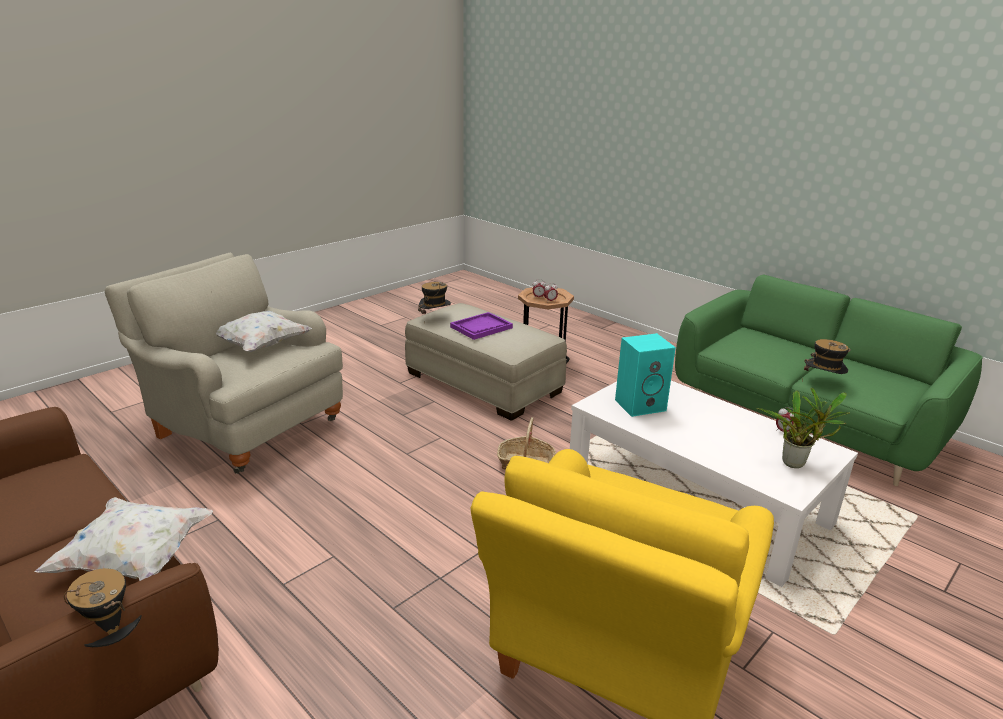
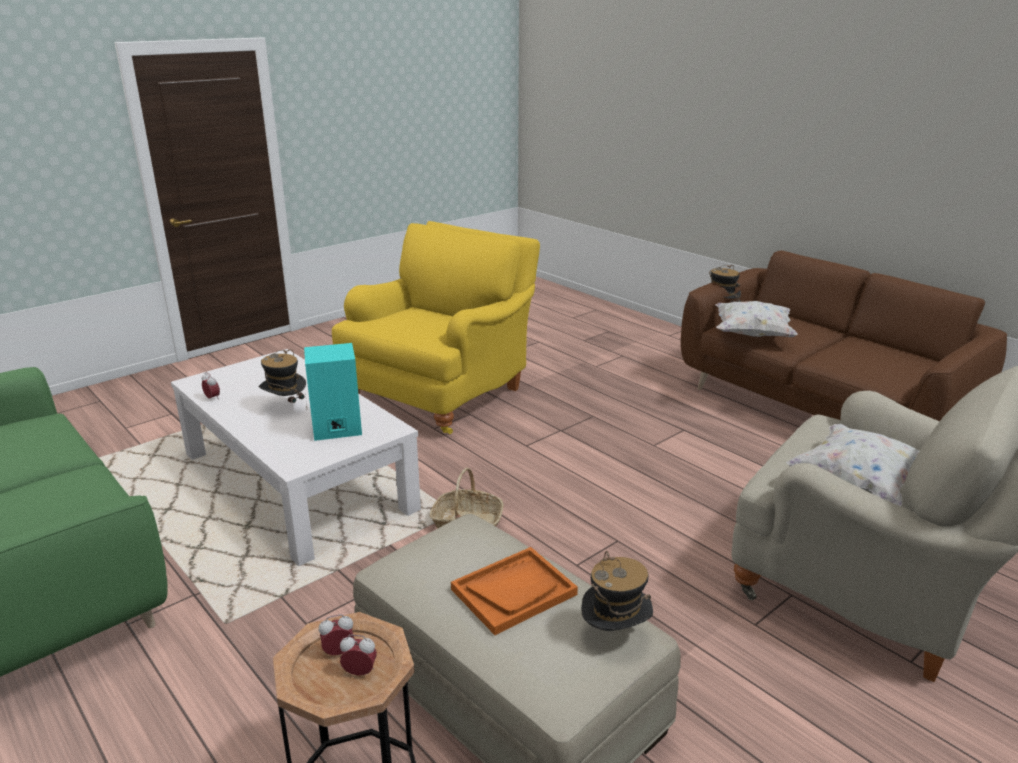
camera: 175 degrees left, 0 degrees up
(481, 327) = (514, 591): purple tray -> orange tray
(796, 463) = (243, 374): potted plant -> none
(822, 383) = (64, 453): hat -> hat (285, 407)

